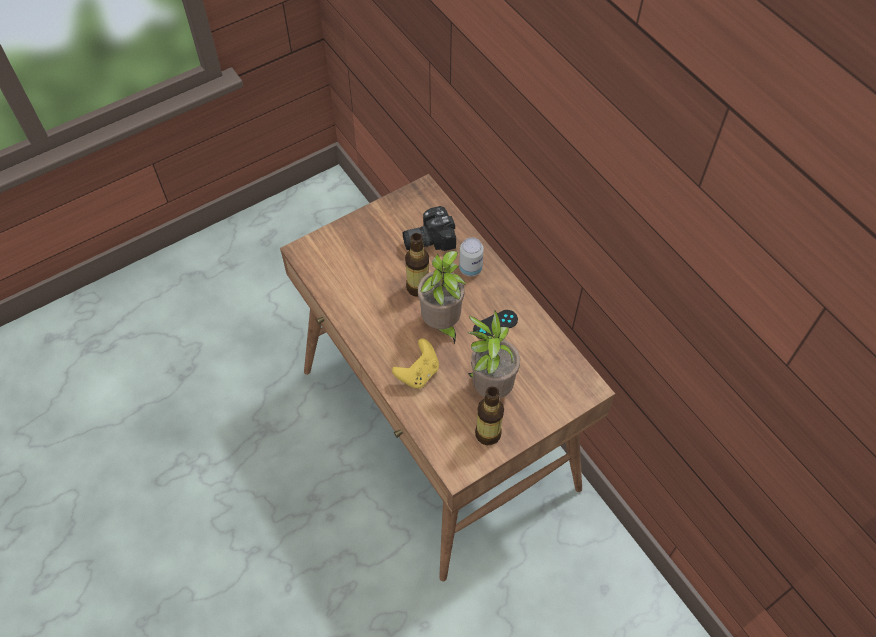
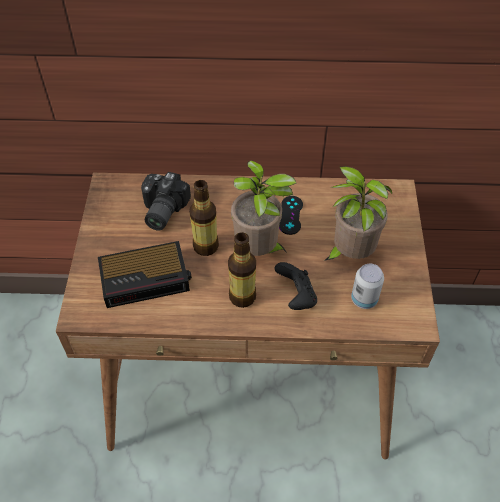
camera: 55 degrees left, 5 degrees down
(360, 270) = (146, 278): none -> alarm clock
(418, 373) = (296, 296): yellow game controller -> black game controller
(470, 268) = (220, 200): can -> can (364, 299)
(487, 434) = (395, 281): bottle -> bottle (242, 297)

